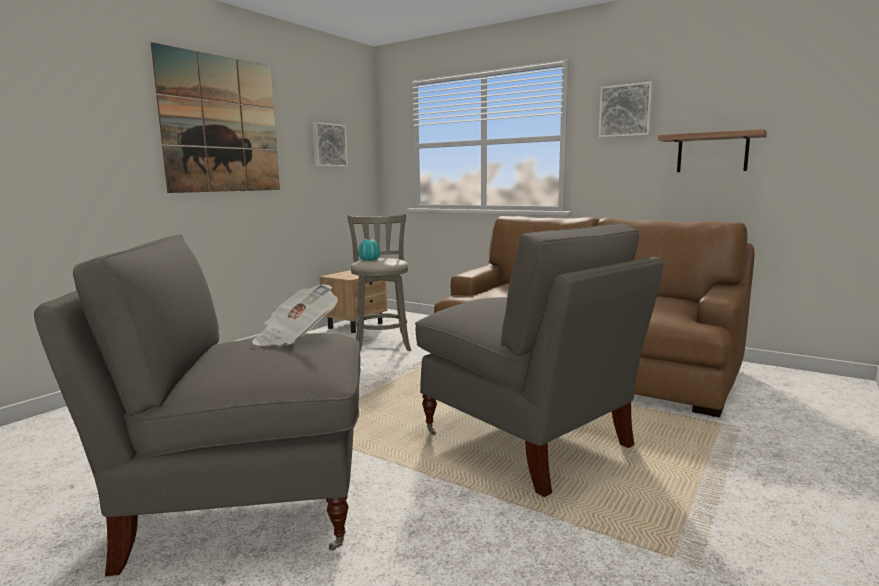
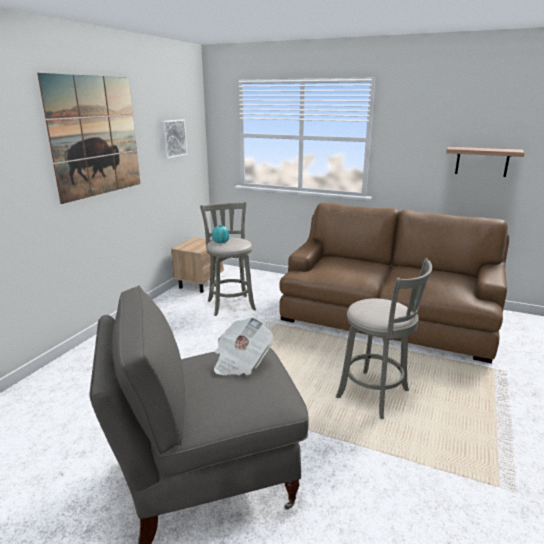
camera: 10 degrees left, 10 degrees up
(528, 440) = (376, 395): grey armchair -> grey stool
(625, 111) = (419, 123): picture -> none

